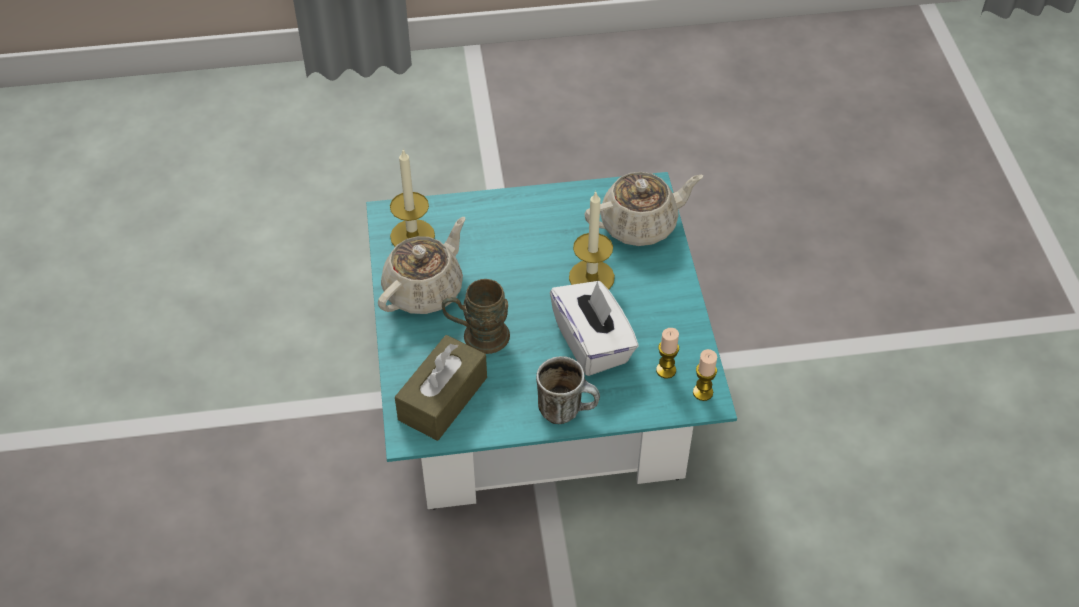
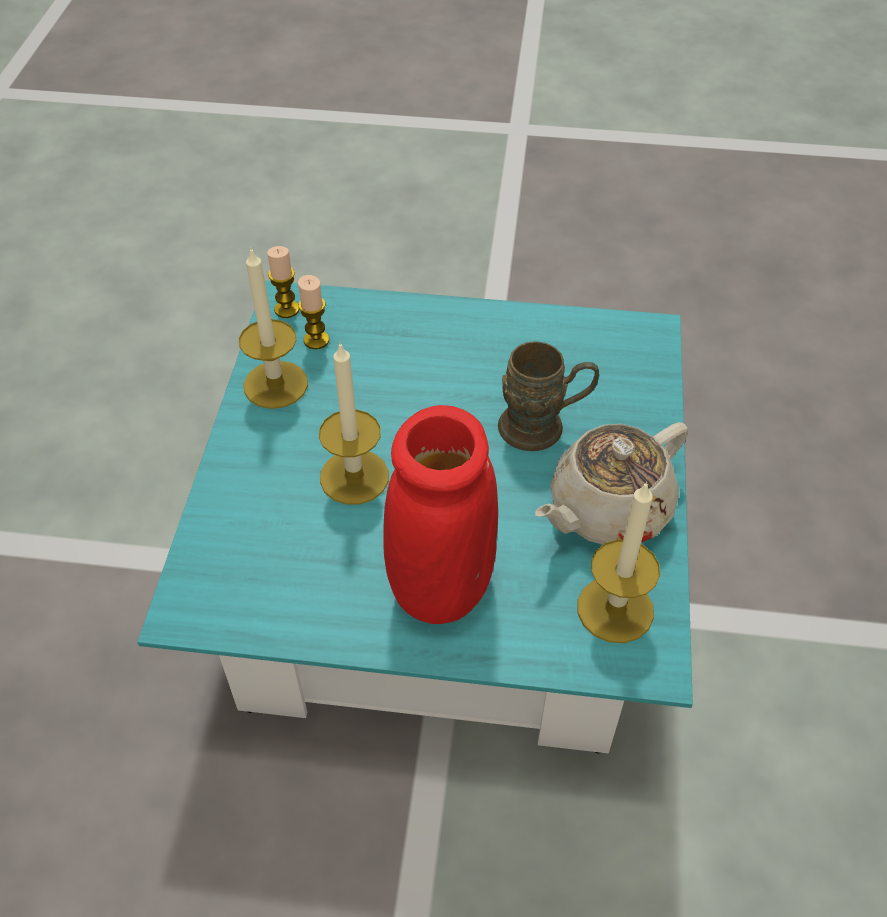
camera: 165 degrees left, 0 degrees up
(443, 398) = (604, 362): brown tissue box -> none
(514, 227) = (442, 586): none -> red vase
(567, 410) = (454, 321): mug -> none
(593, 343) = (392, 388): white tissue box -> none
(640, 225) = (240, 545): beige teapot -> none
(676, 328) = (275, 384): none -> candle

